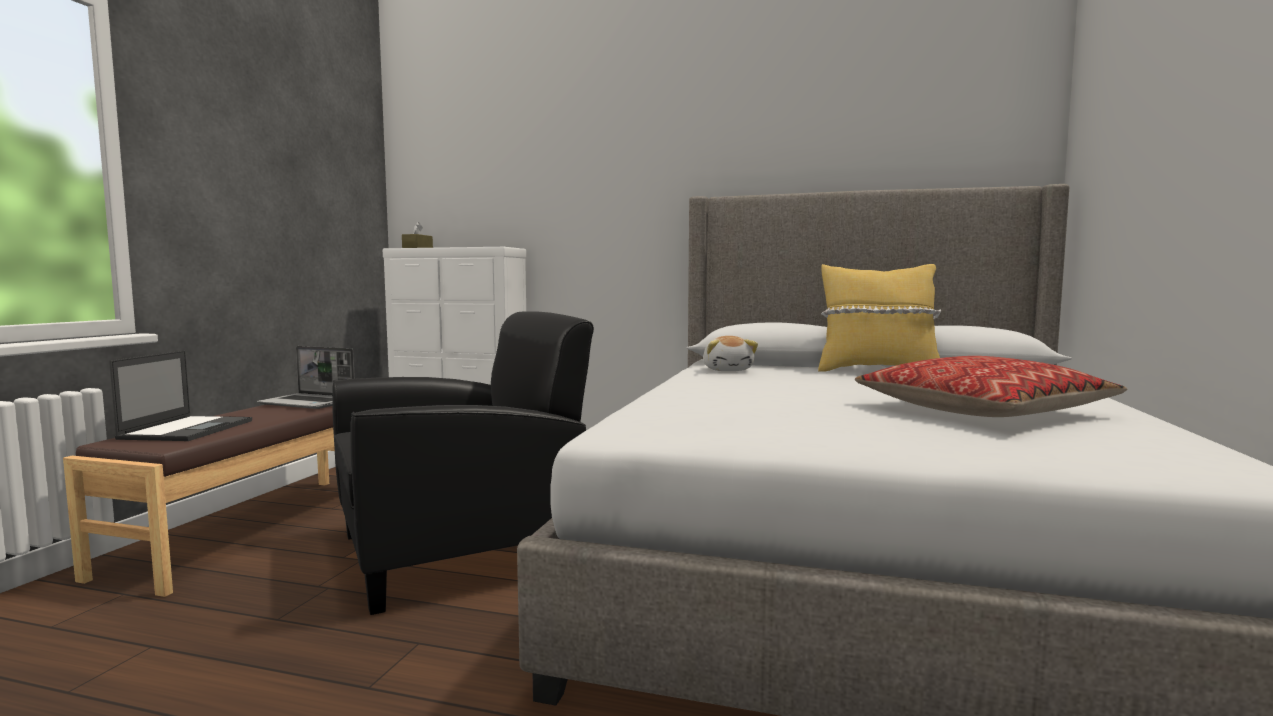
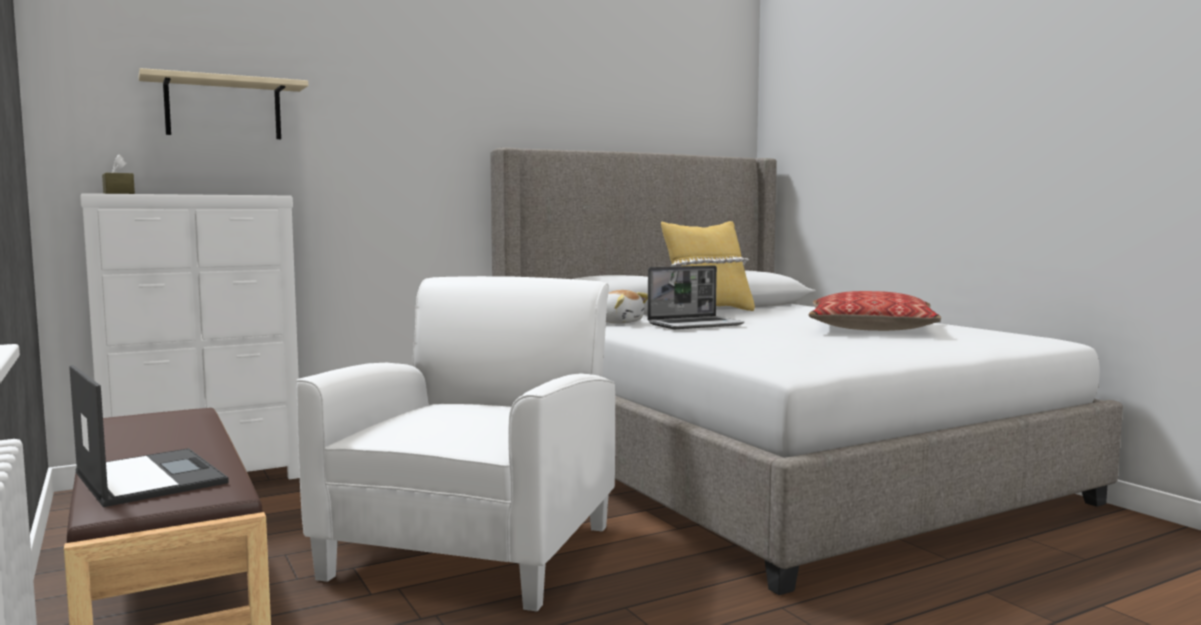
camera: 45 degrees left, 0 degrees up
(309, 403) = (154, 427): laptop -> laptop (695, 325)
(460, 551) = (475, 550): black armchair -> white armchair
(492, 184) = (223, 109): none -> beige shelf

